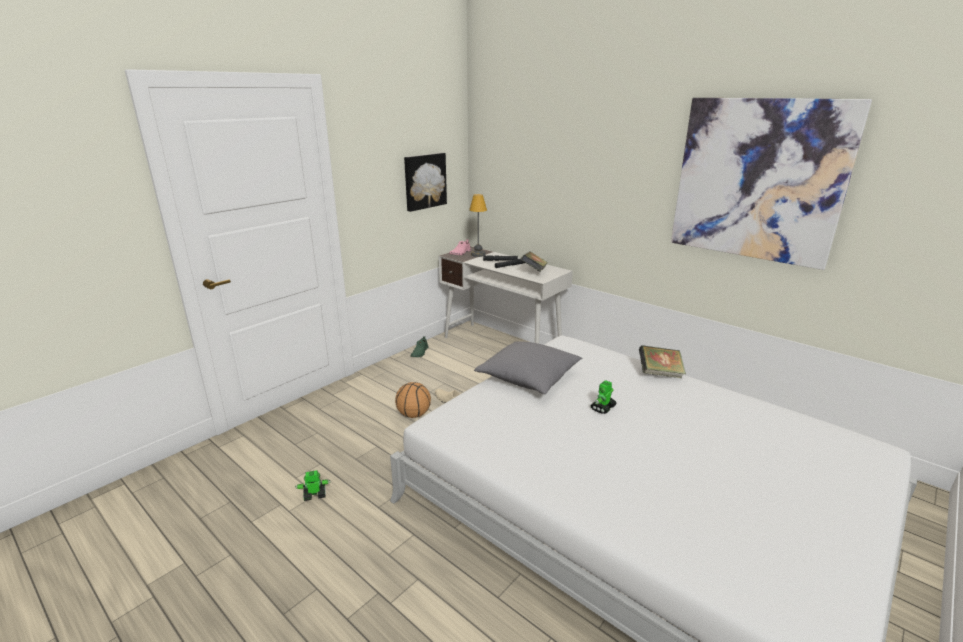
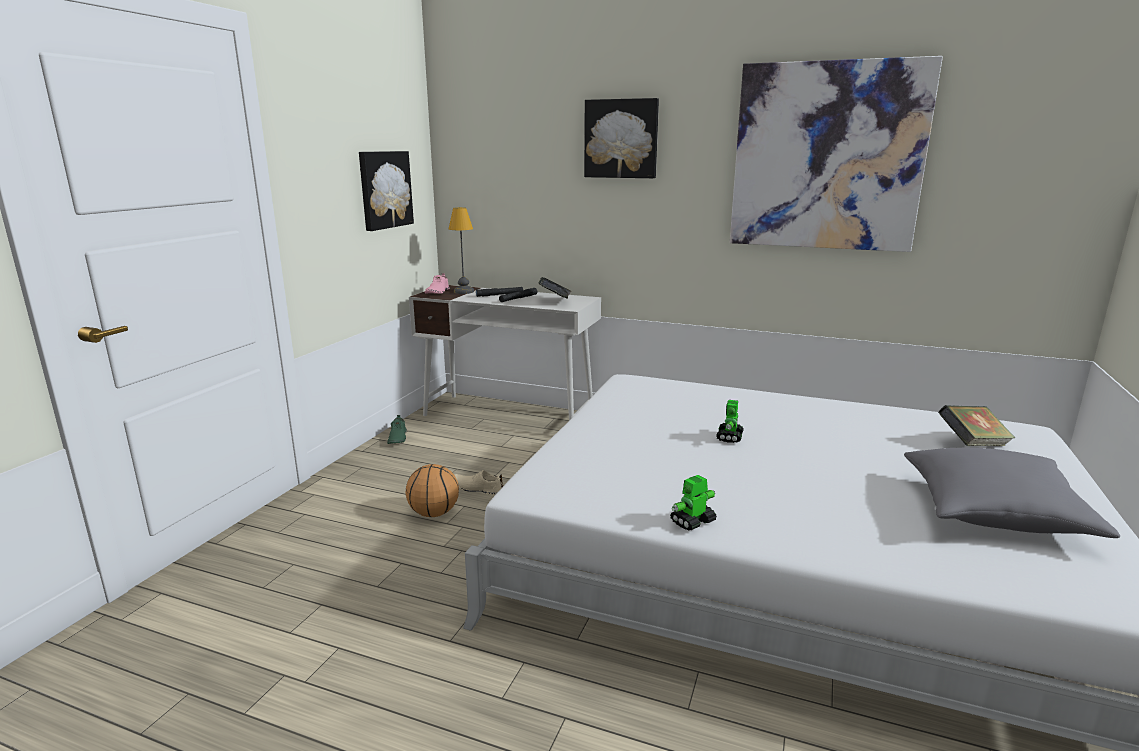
camera: 20 degrees left, 5 degrees down
(314, 495) = (336, 648): toy robot -> toy robot (692, 522)
(528, 377) = (612, 421): grey pillow -> grey pillow (994, 512)
(596, 151) = (621, 139): none -> picture
(659, 373) = (761, 395): book -> book (972, 444)

